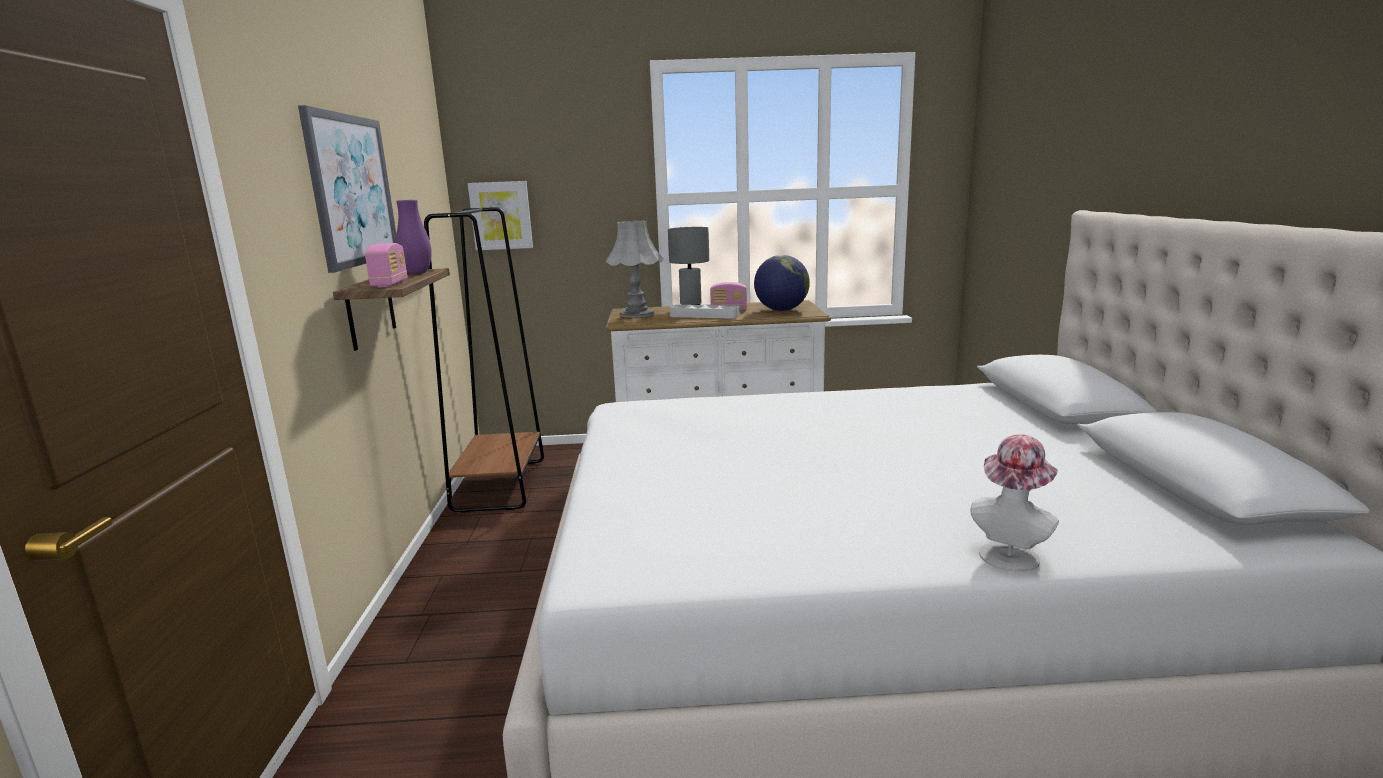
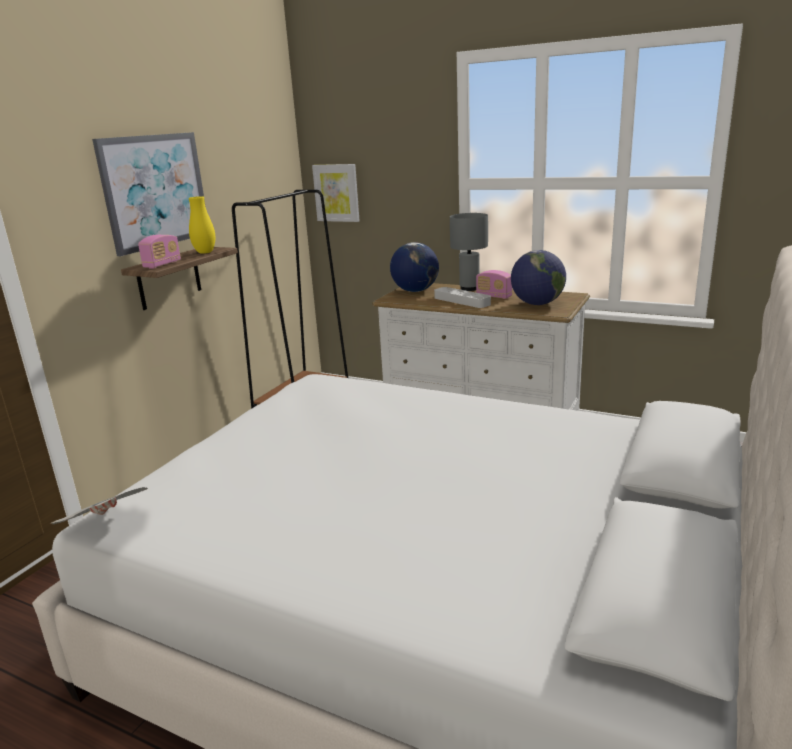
camera: 30 degrees right, 5 degrees up
(417, 273) = (205, 252): purple vase -> yellow vase
(617, 579) = (105, 527): none -> newspaper
(637, 314) = (415, 291): grey table lamp -> globe
(1010, 553) = (358, 604): hat -> none

